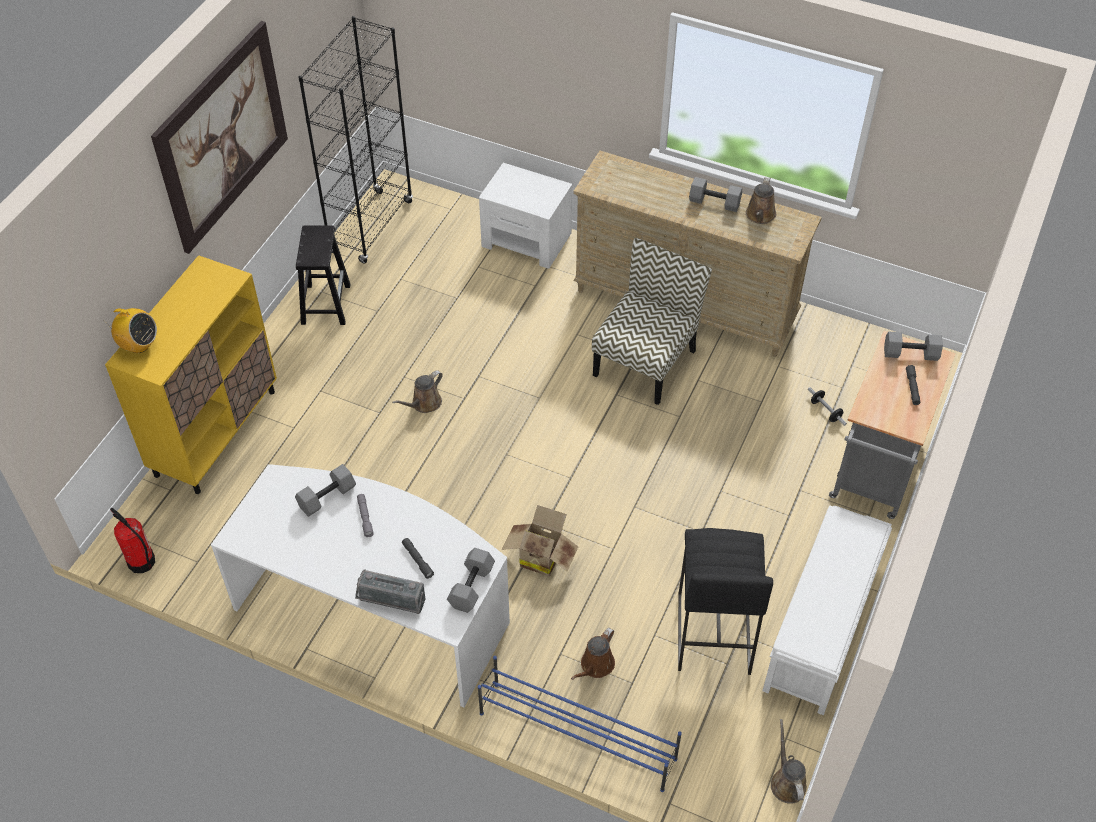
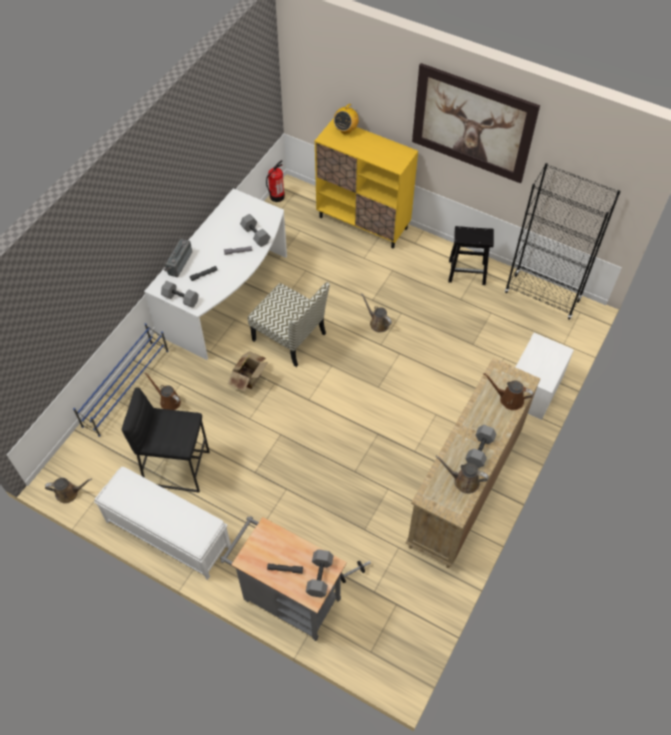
camera: 95 degrees right, 5 degrees up
(635, 177) = (509, 399): none -> brown watering can
(645, 361) = (408, 455): chair -> chair (290, 337)

